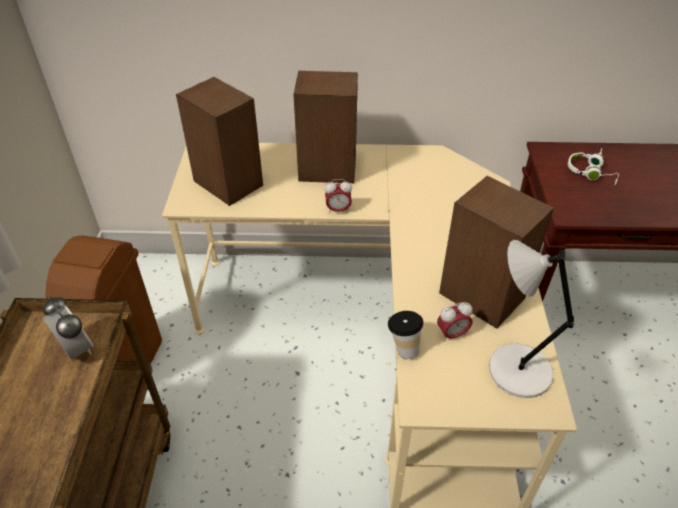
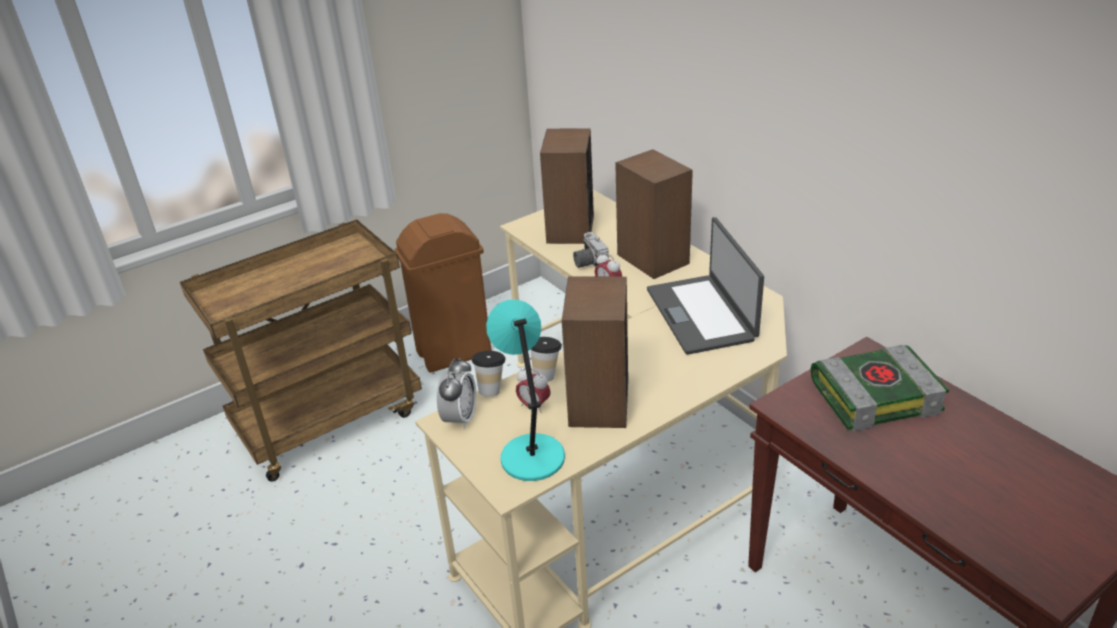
camera: 55 degrees right, 10 degrees down
(76, 349) = (348, 266): alarm clock -> alarm clock (460, 418)
(291, 201) = (589, 263): none -> camera
(417, 304) = (546, 375): none -> cup
(424, 187) = (702, 314): none -> laptop
(515, 370) = (531, 455): grey table lamp -> turquoise table lamp
(590, 173) = (875, 395): white headphones -> book

